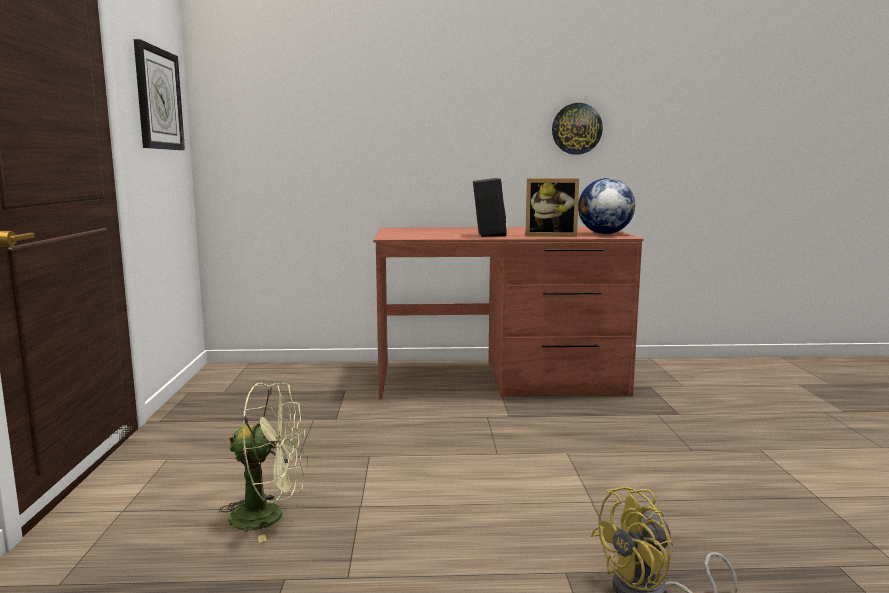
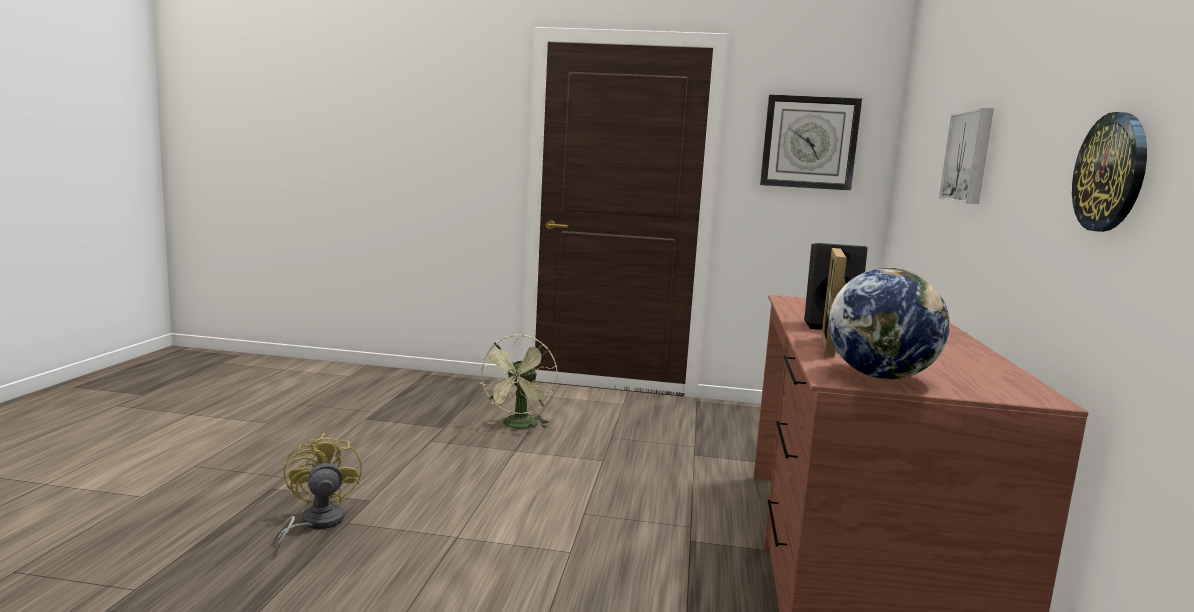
camera: 100 degrees right, 0 degrees up
(397, 119) = (970, 157): none -> picture

